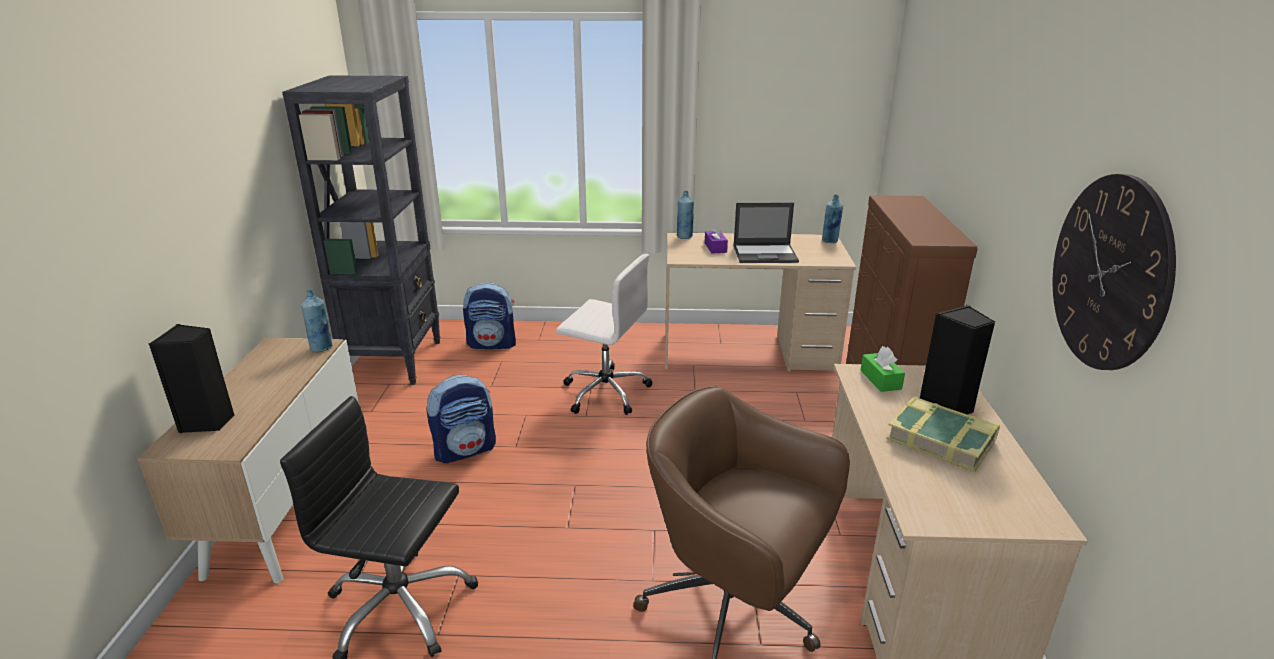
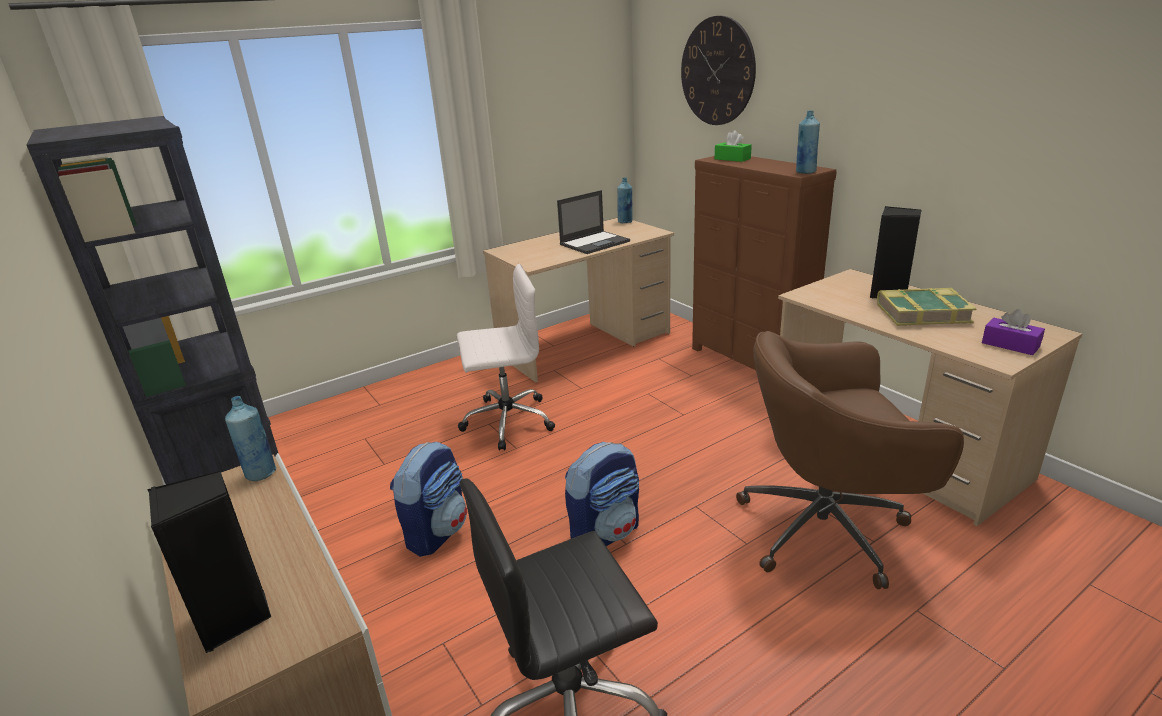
camera: 35 degrees left, 0 degrees up
(493, 344) = (333, 427): backpack -> backpack (605, 532)
(684, 237) = (505, 249): blue bottle -> blue bottle (805, 172)
(715, 248) = (547, 249): purple tissue box -> purple tissue box (1010, 345)
(880, 380) = (824, 293): green tissue box -> green tissue box (732, 159)
(1109, 273) = (1036, 135): wall clock -> wall clock (717, 71)

